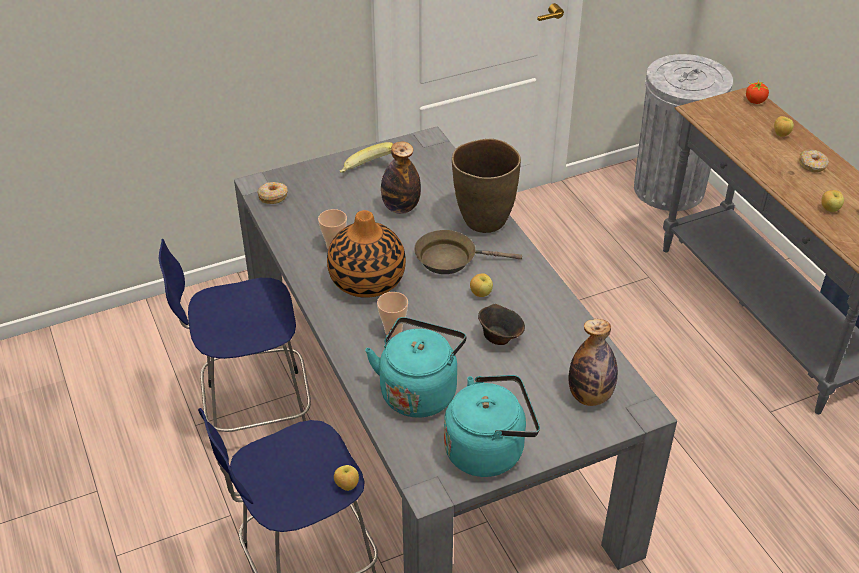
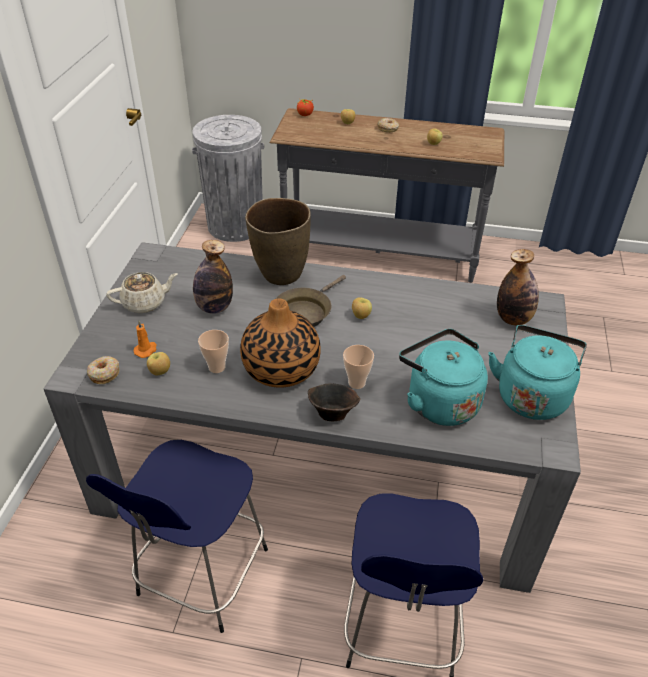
camera: 55 degrees left, 0 degrees up
(317, 201) = (146, 350): none -> orange candle
(347, 486) = (457, 517): apple -> apple (160, 372)
(367, 171) = (145, 303): banana -> beige teapot
(499, 337) = (416, 330): brown bowl -> brown bowl (332, 412)

